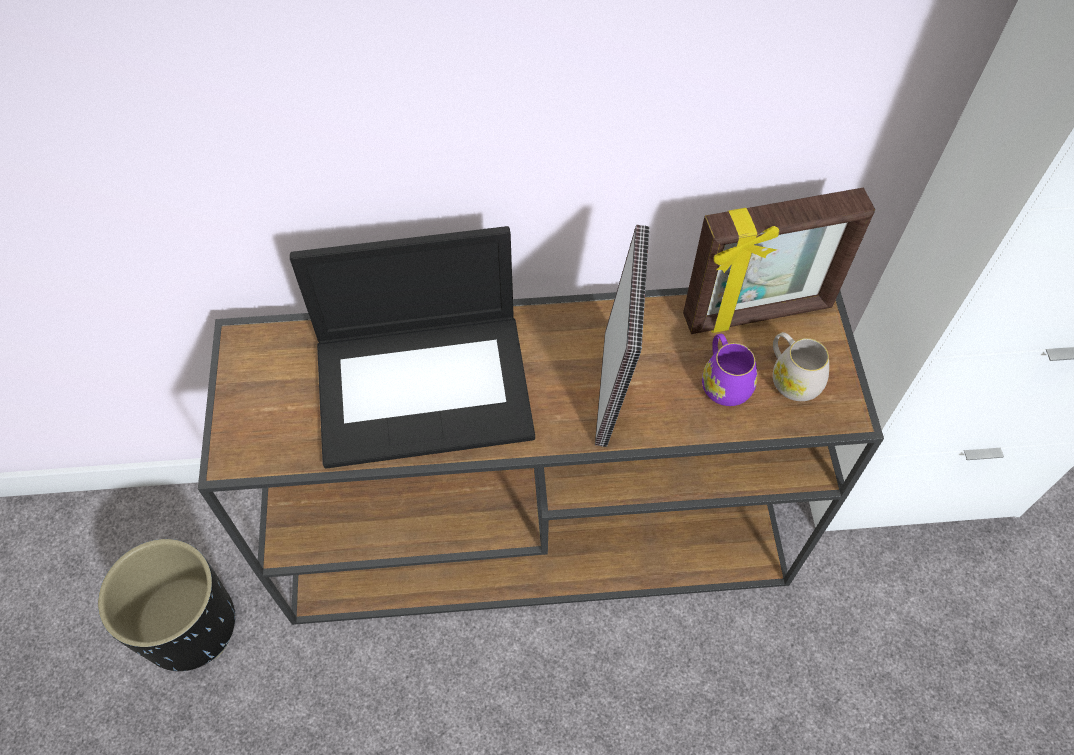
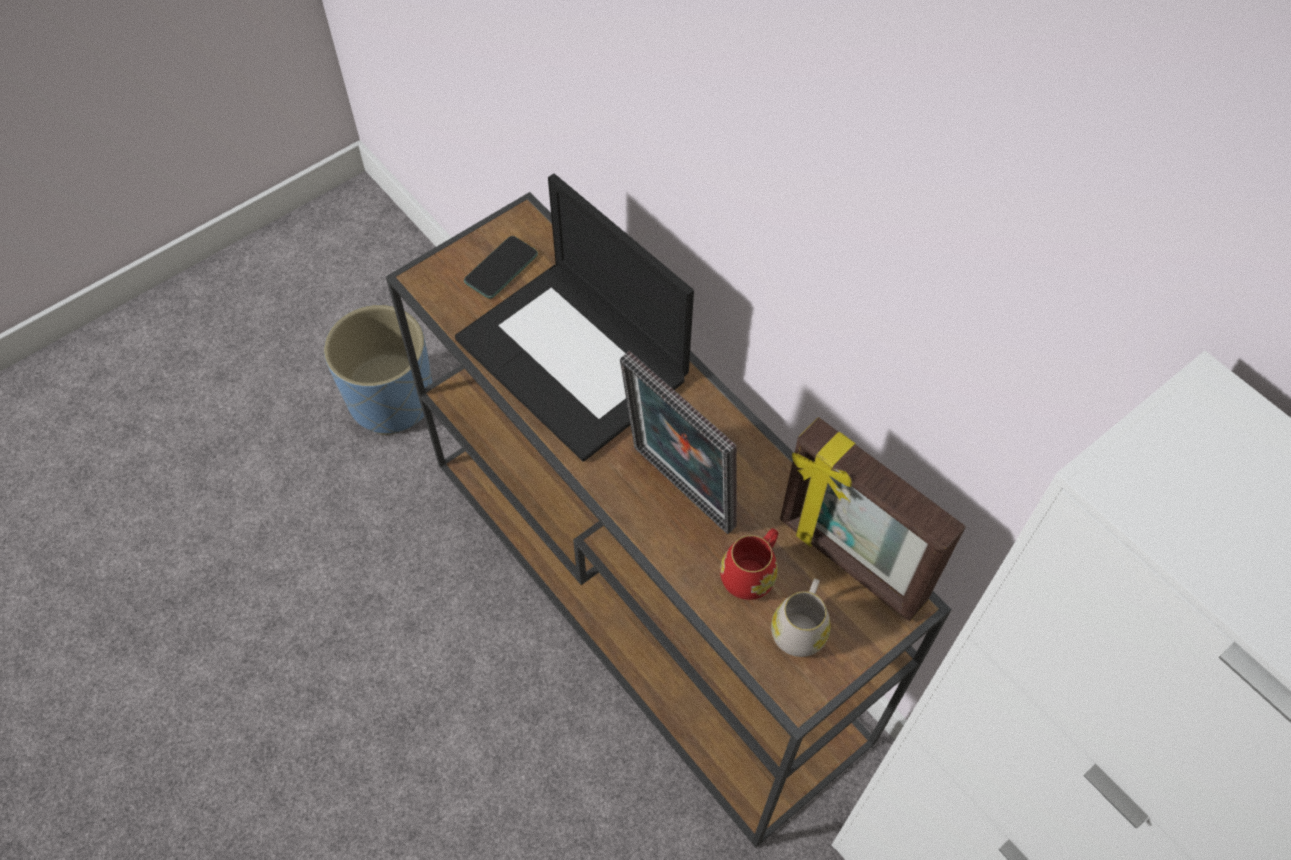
camera: 55 degrees right, 0 degrees up
(190, 625) = (392, 399): black planter -> blue planter
(279, 388) = (501, 268): none -> phone
(614, 389) = (677, 492): picture frame -> picture frame turned 75 degrees clockwise
(723, 382) = (751, 572): purple mug -> red mug

